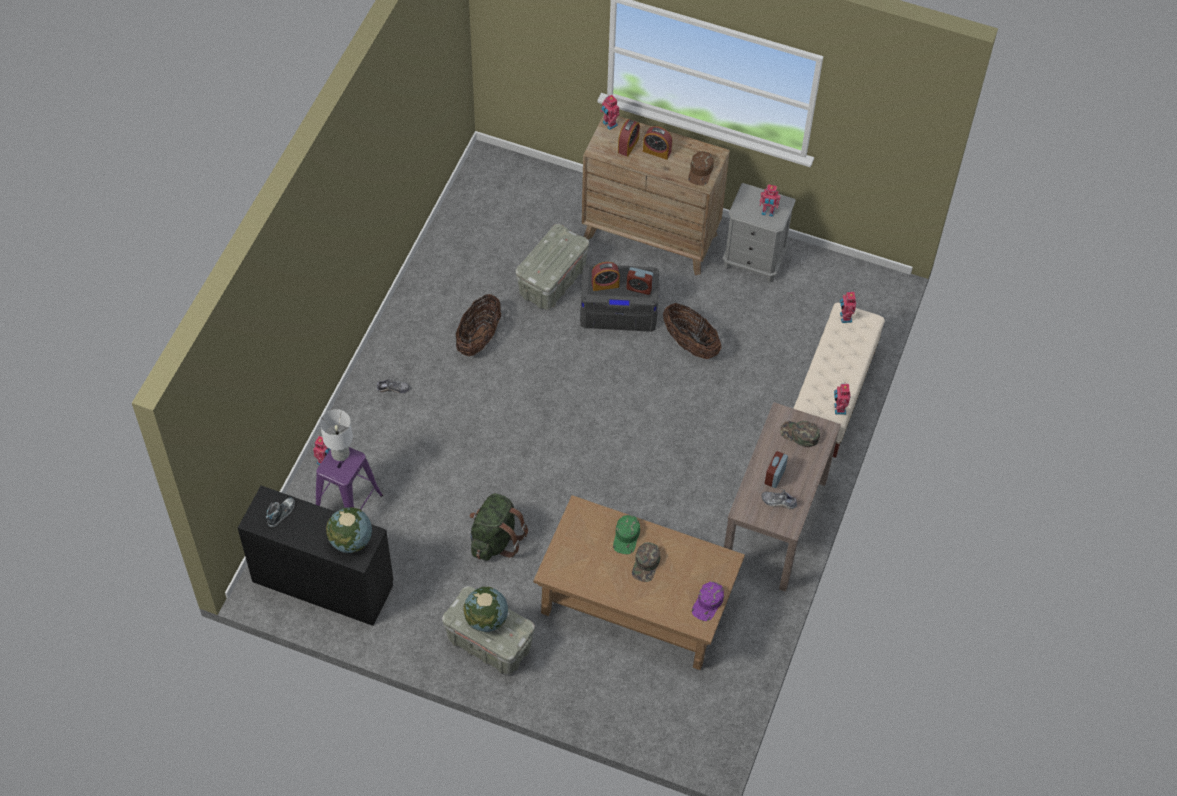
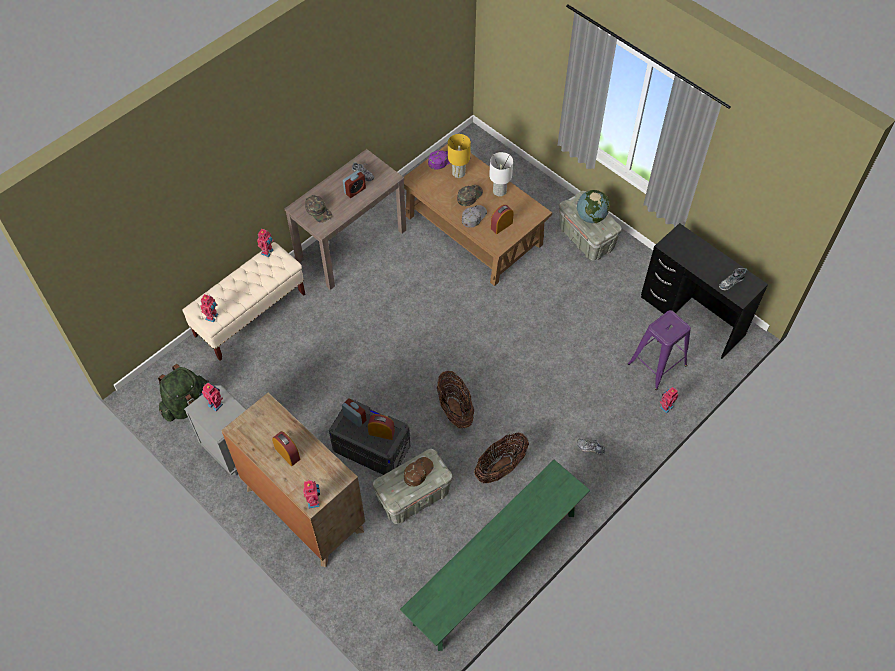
camera: 155 degrees left, 0 degrees up
(340, 453) = (667, 334): white table lamp -> white table lamp (499, 191)
(351, 541) = (683, 246): globe -> none
(445, 250) = (495, 568): none -> green bench
(495, 539) = (554, 302): green backpack -> green backpack (187, 404)
(626, 537) = (473, 216): green cap -> grey cap
(628, 145) = (310, 470): alarm clock -> alarm clock (501, 225)
(676, 593) = (458, 172): none -> yellow table lamp
(690, 343) = (330, 396): basket -> basket (455, 409)
(701, 171) = (261, 417): brown cap -> brown cap (418, 472)

